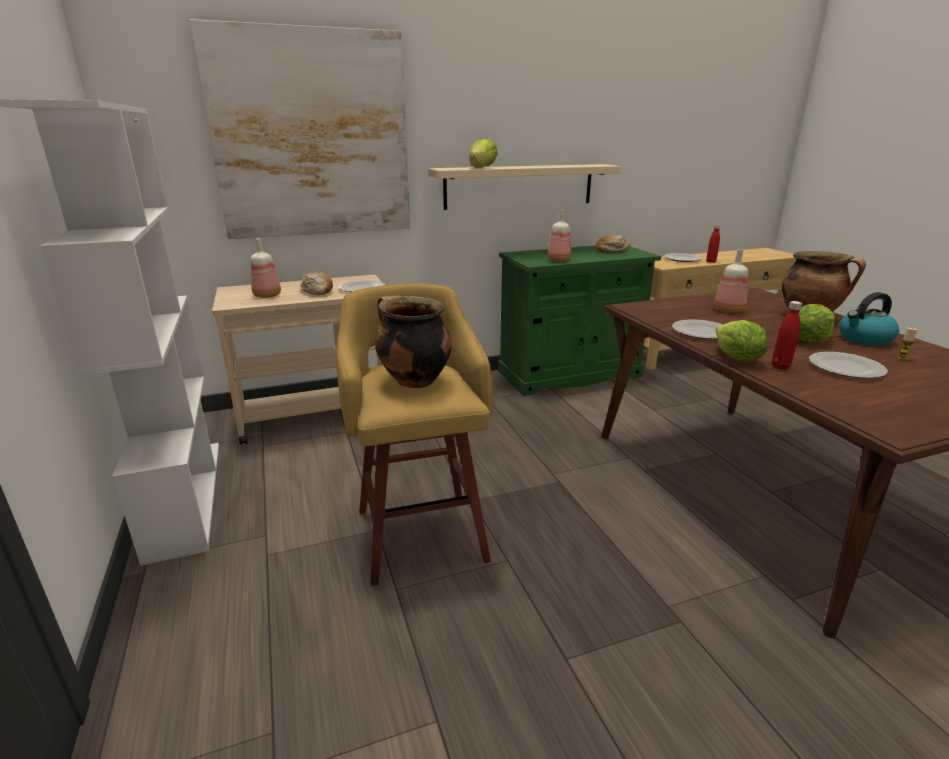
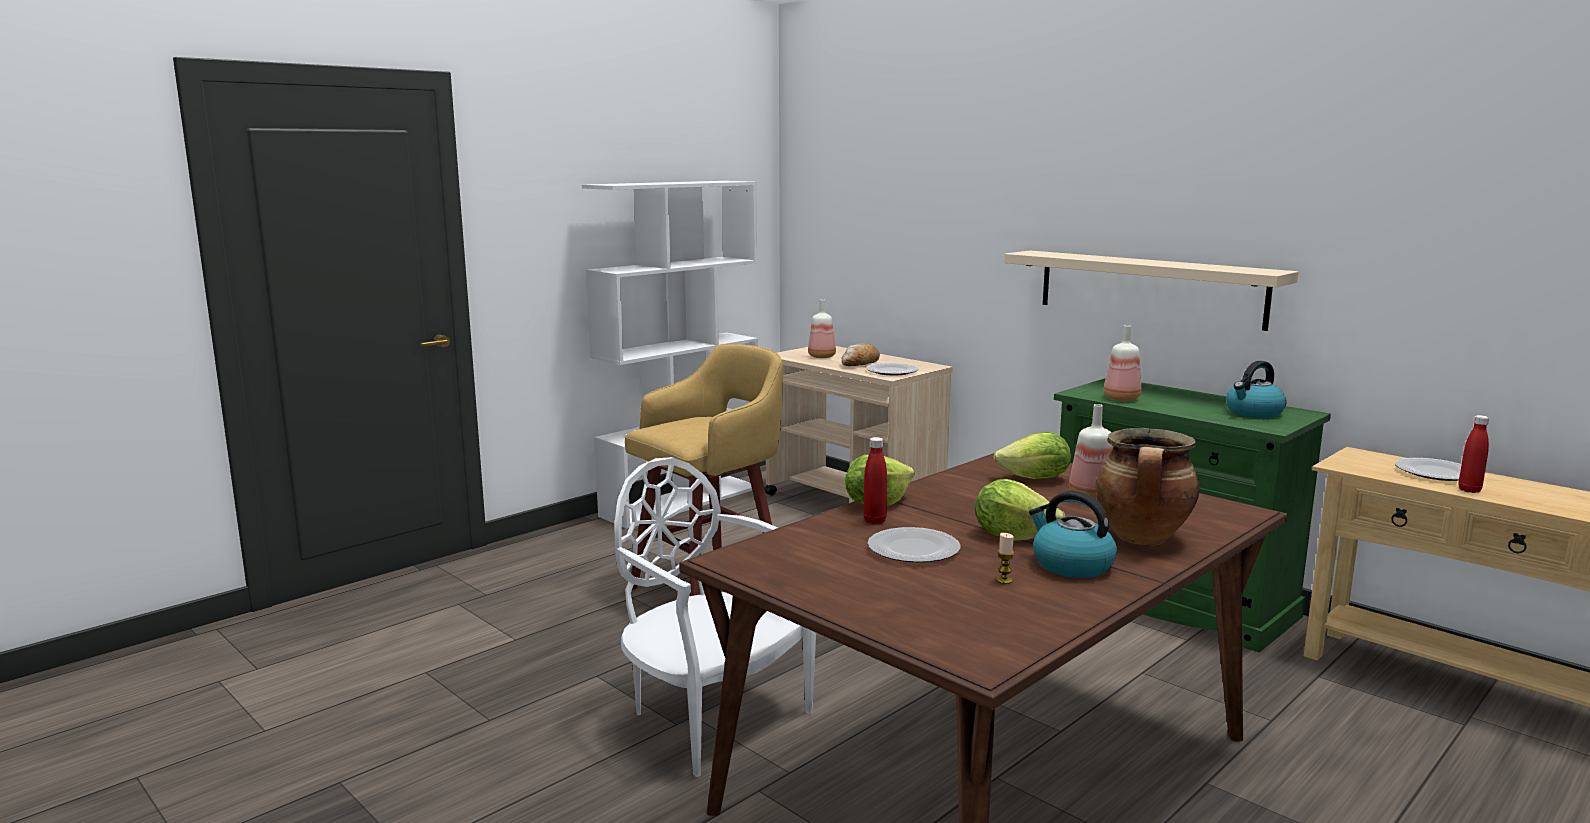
camera: 65 degrees right, 10 degrees down
(312, 136) = (920, 206): picture -> none
(413, 380) = (698, 424): cooking pot -> none
(482, 167) = (1074, 256): lettuce -> lettuce (1035, 479)
(612, 250) = (1253, 413): bread -> kettle
(672, 595) = (712, 717): none -> white chair
(700, 332) = (957, 488): plate -> none

